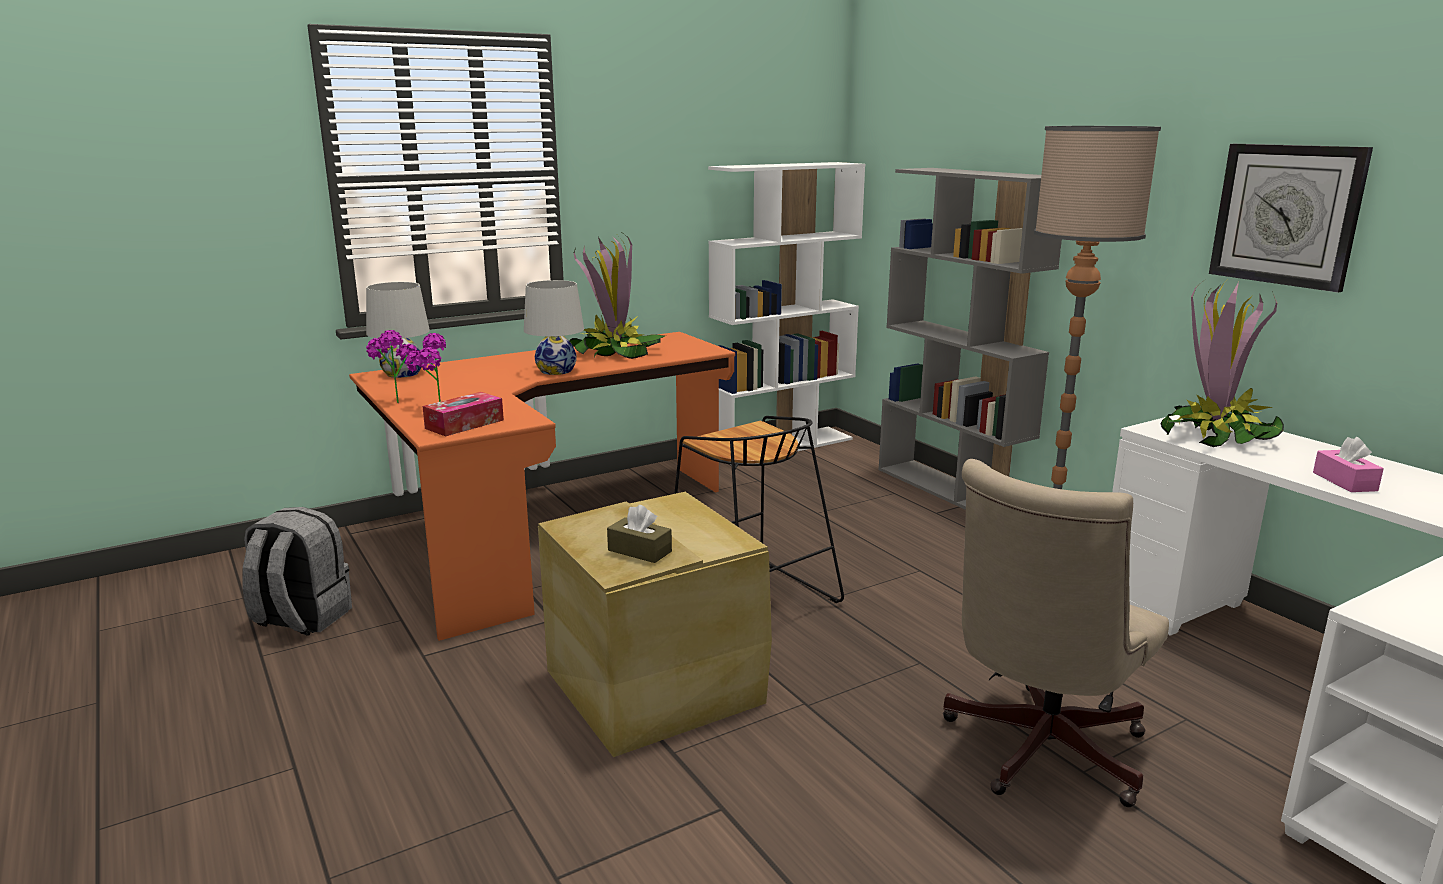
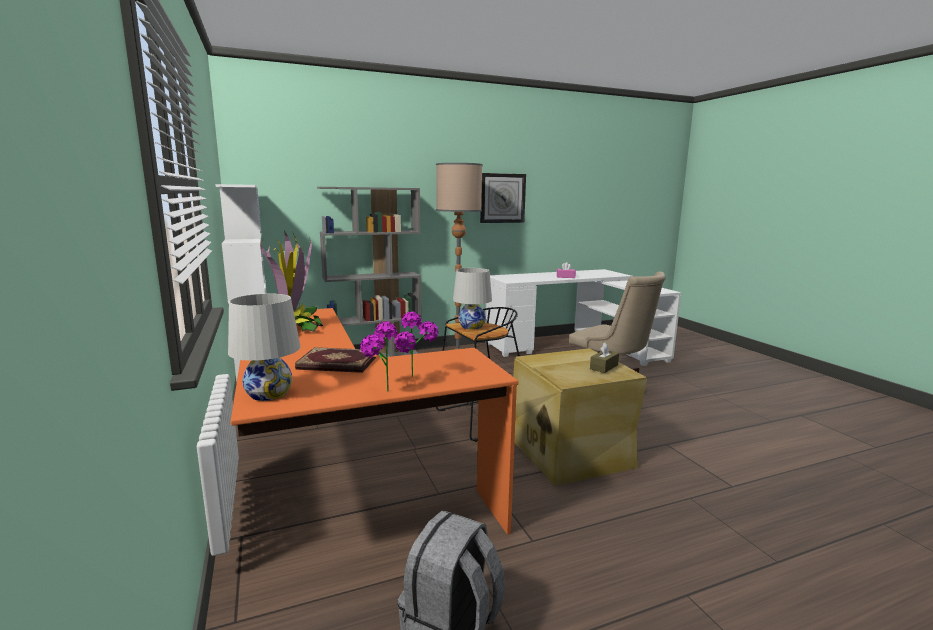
camera: 80 degrees left, 5 degrees down
(464, 424) = (468, 368): tissue box -> none
(483, 380) = (336, 364): none -> book
(556, 371) = (331, 344): white table lamp -> white table lamp (471, 326)
(1215, 435) = (518, 278): potted plant -> none

